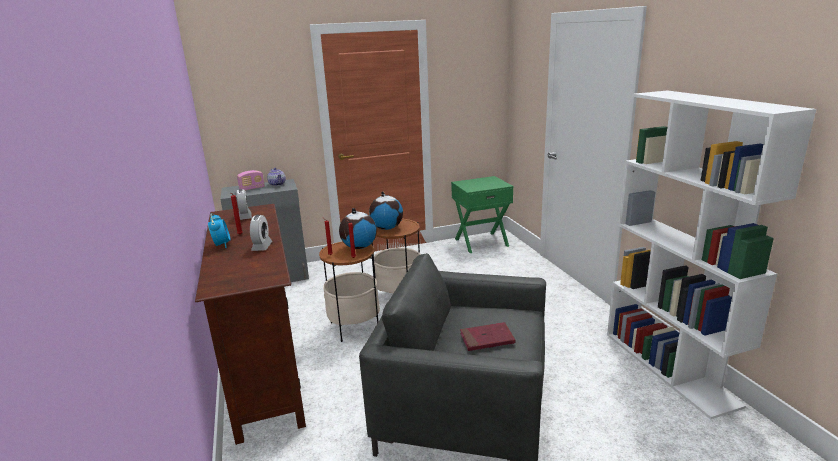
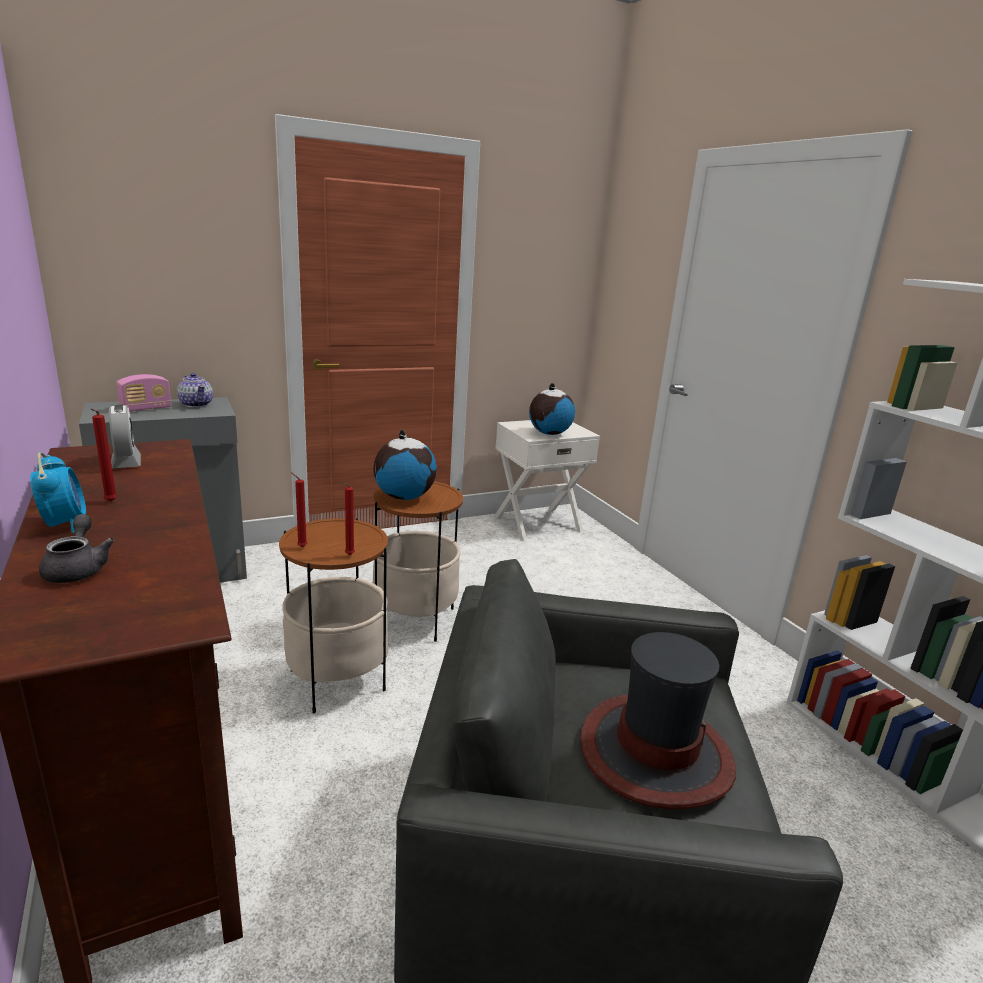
camera: 10 degrees left, 0 degrees up
(230, 261) = (78, 568): none -> grey teapot
(262, 246) = (160, 533): alarm clock -> none
(359, 247) = (357, 533): globe -> globe (549, 433)
(481, 242) = (537, 523): green nightstand -> white nightstand
(487, 339) = (655, 753): red book -> hat

